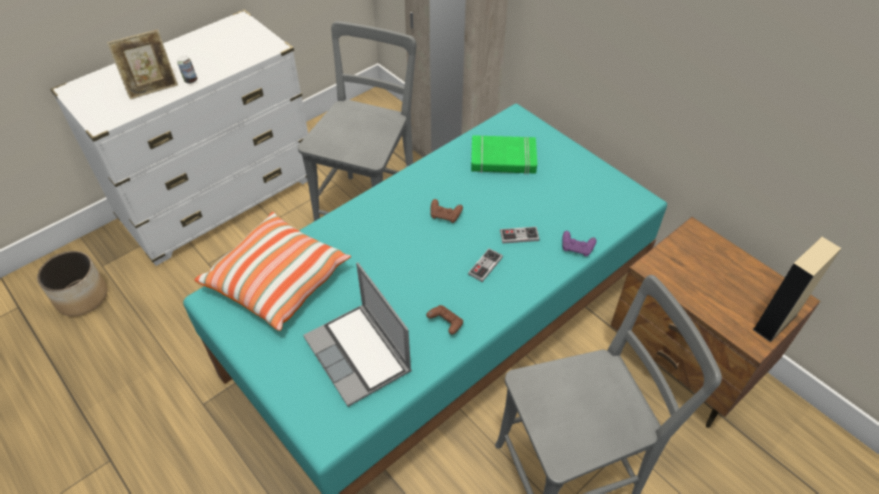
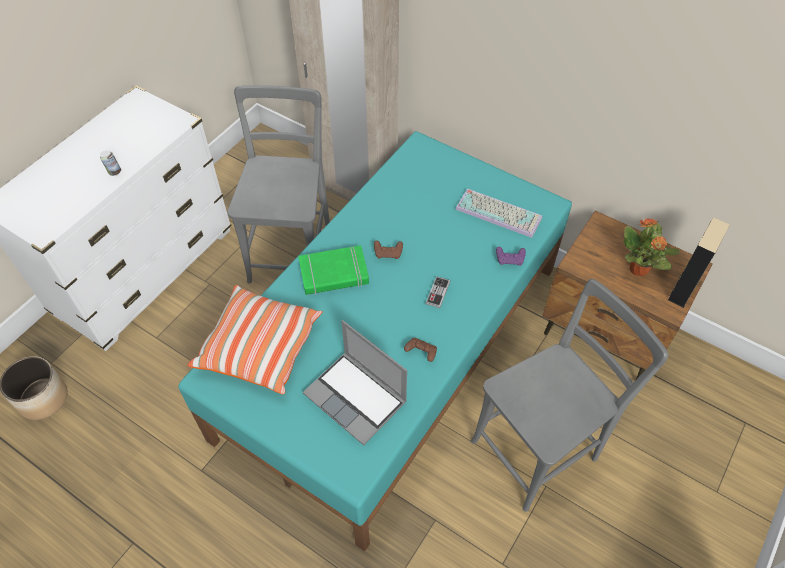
camera: 15 degrees left, 5 degrees up
(152, 87) = (78, 186): picture frame -> none
(503, 159) = (421, 189): green book -> green book (334, 274)
(519, 236) = (458, 259): game controller -> none
(581, 198) = (500, 213): none -> keyboard
(726, 289) = (638, 270): none -> potted plant

